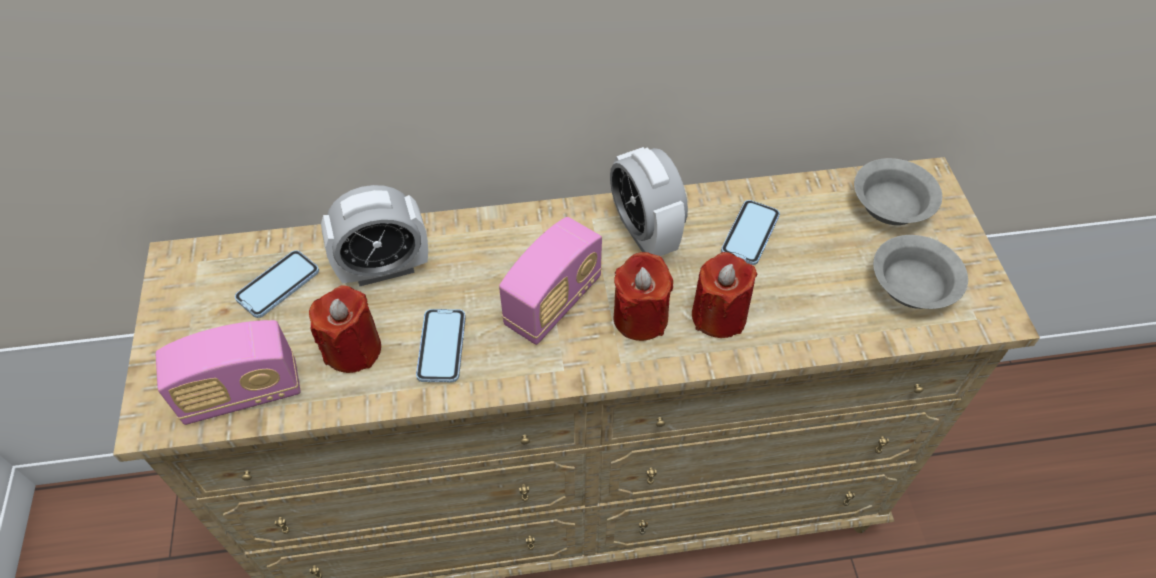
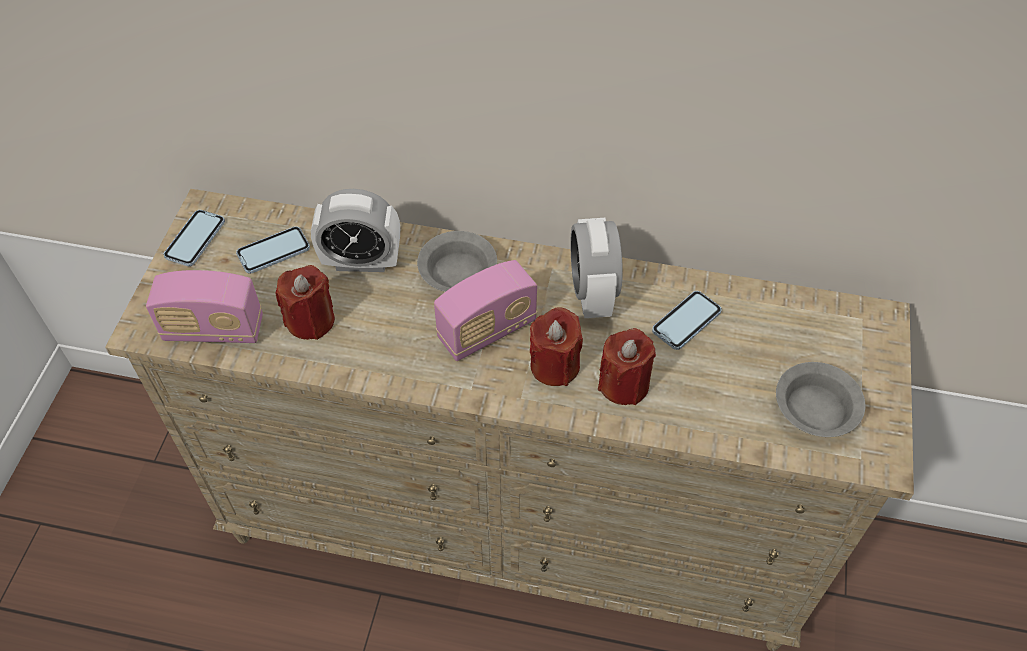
camera: 20 degrees right, 0 degrees up
(441, 346) = (380, 339): phone -> phone (195, 239)
(891, 207) = (831, 335): grey bowl -> grey bowl (457, 277)

